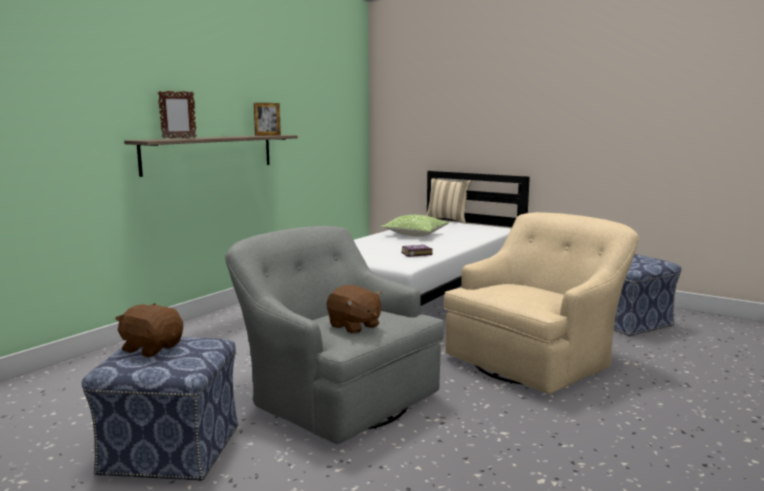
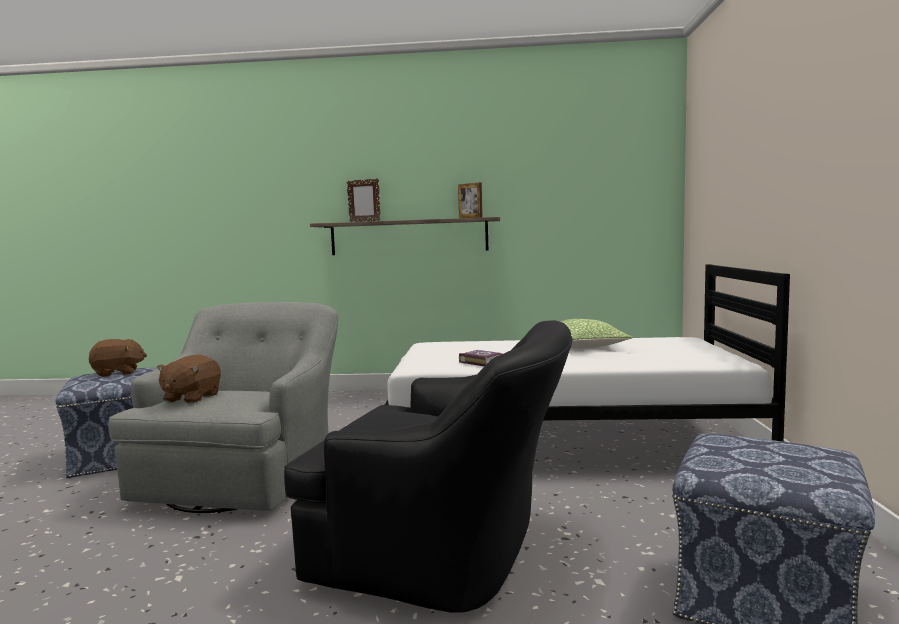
camera: 60 degrees right, 5 degrees down
(152, 348) = (118, 373): brown plush toy -> brown plush toy turned 75 degrees clockwise
(447, 220) = (714, 341): beige pillow -> none
(536, 359) = (447, 550): beige armchair -> black armchair

